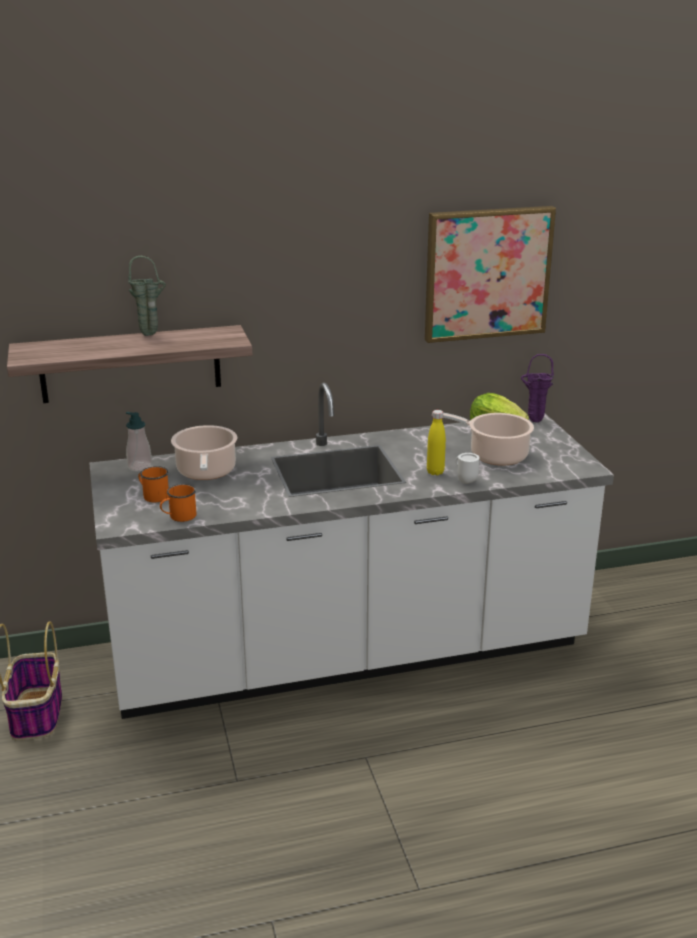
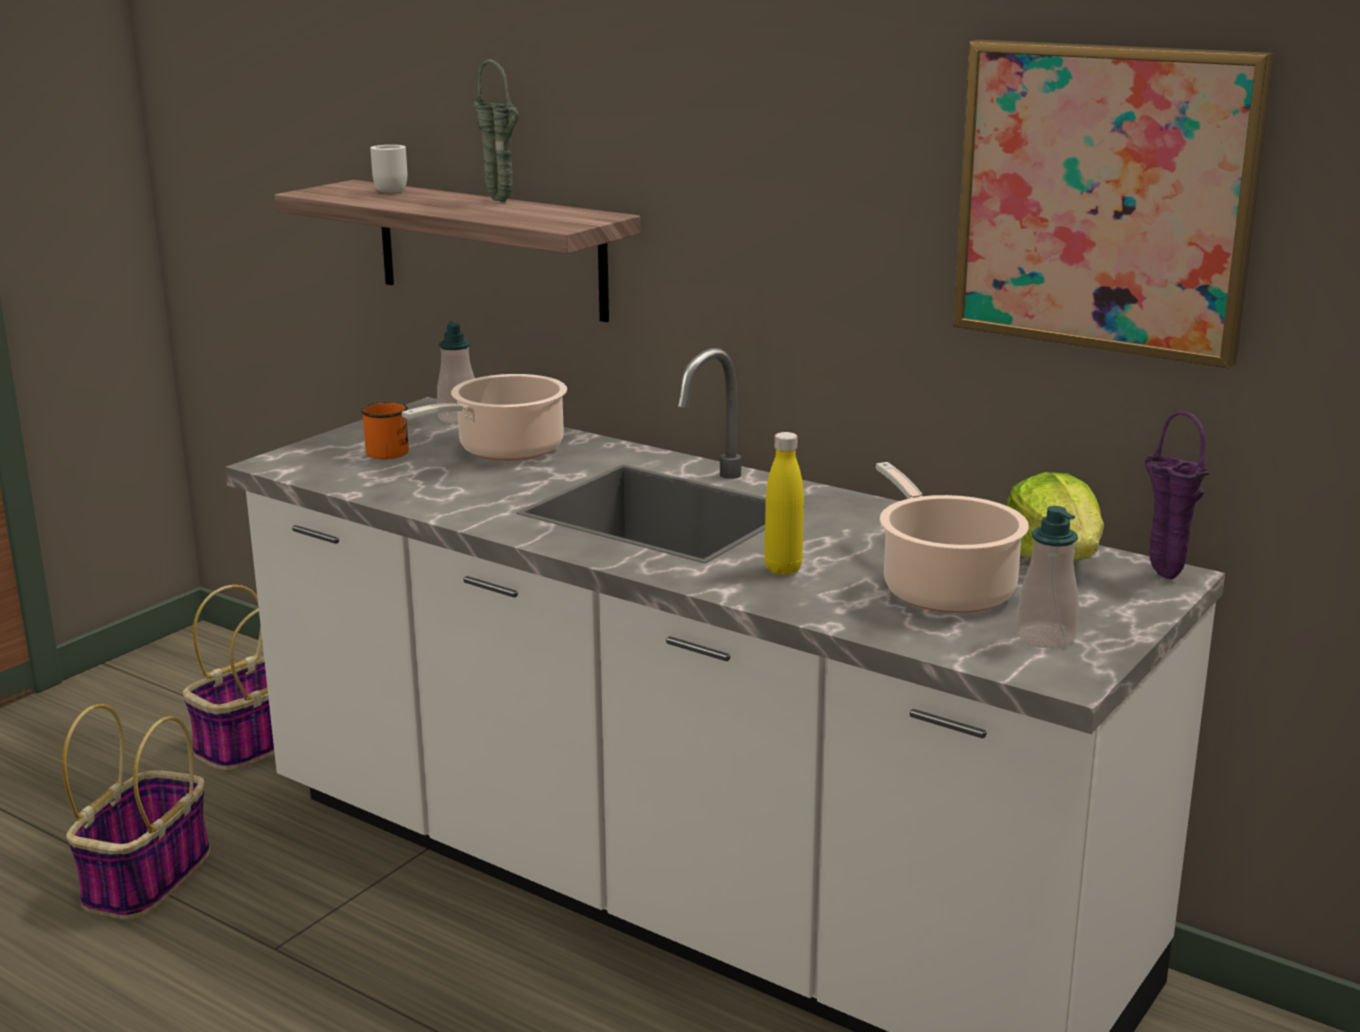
camera: 50 degrees right, 5 degrees down
(115, 800) = (147, 877): none -> basket
(179, 517) = (349, 480): orange mug -> none
(465, 480) = (797, 597): white mug -> white mug (392, 191)
(555, 458) = (1045, 637): none -> soap dispenser

